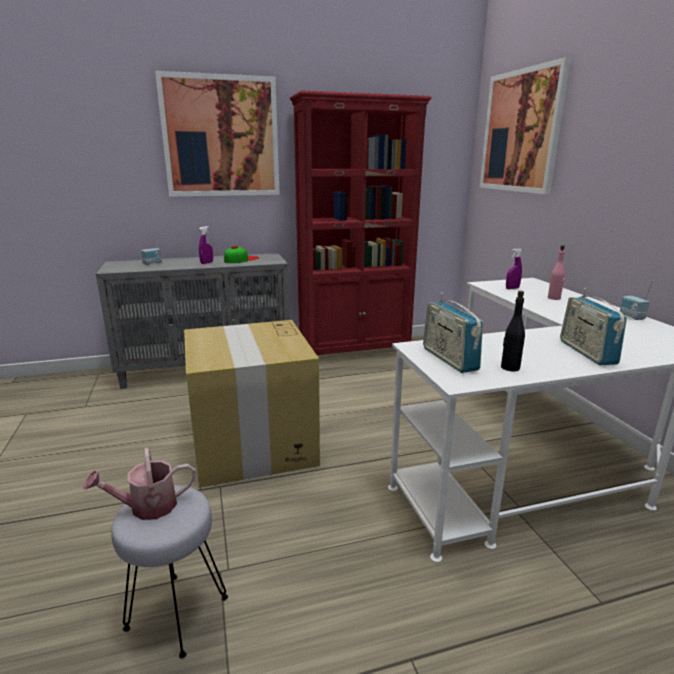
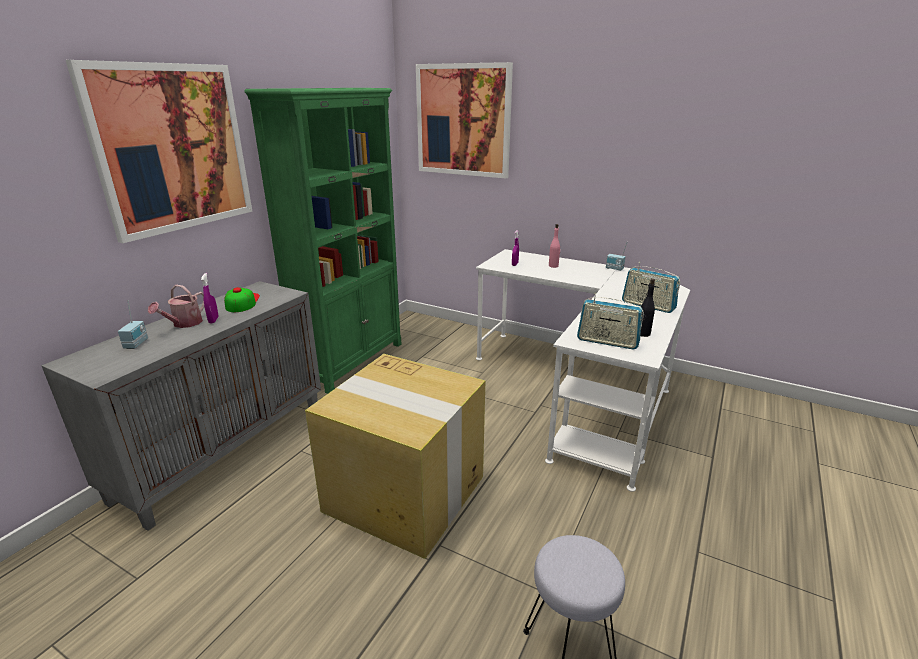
camera: 45 degrees left, 5 degrees up
(147, 507) = (567, 571): watering can -> watering can (184, 324)
(355, 351) = (352, 361): red bookcase -> green bookcase

